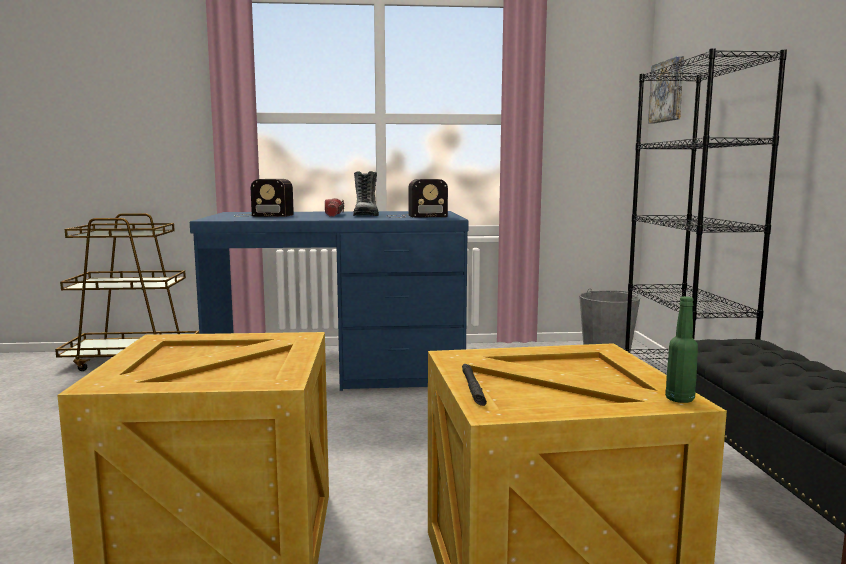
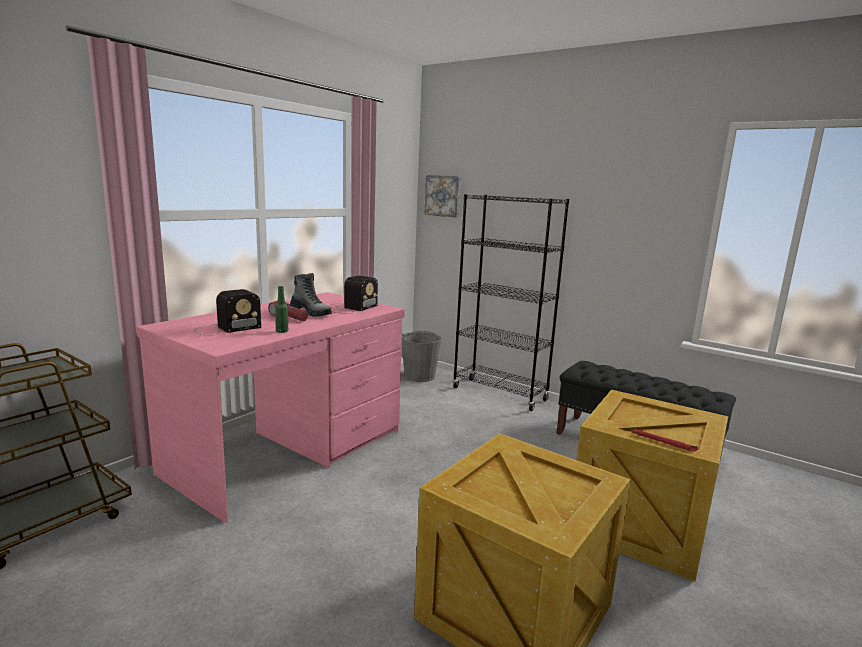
camera: 50 degrees left, 5 degrees up
(340, 371) = (289, 450): blue desk -> pink desk
(473, 388) = (663, 442): black flashlight -> red flashlight
(679, 399) = (709, 416): green bottle -> green bottle (282, 331)

